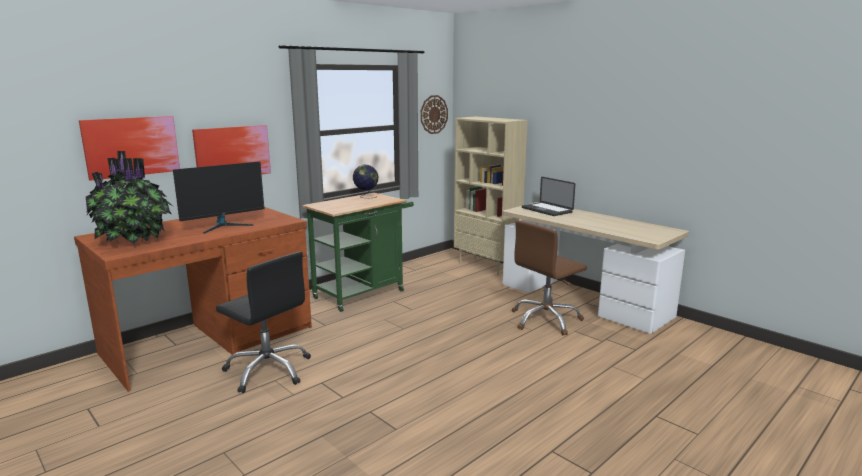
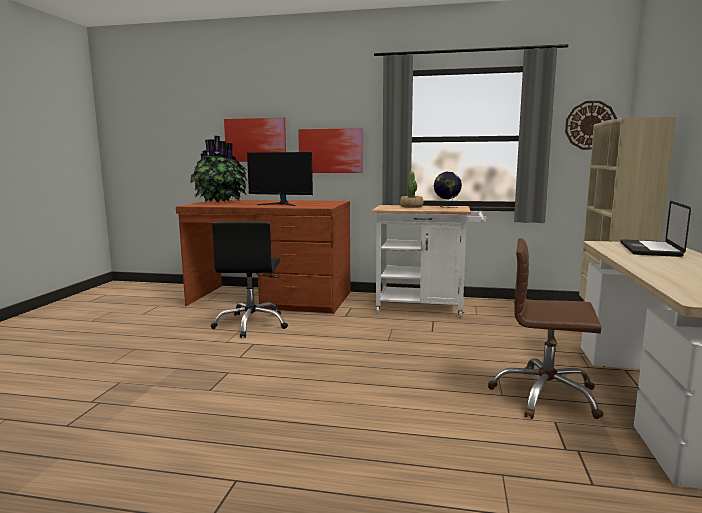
camera: 55 degrees right, 5 degrees down
(341, 202) = (411, 206): none -> potted plant
(363, 292) = (426, 308): green cart -> white cart

